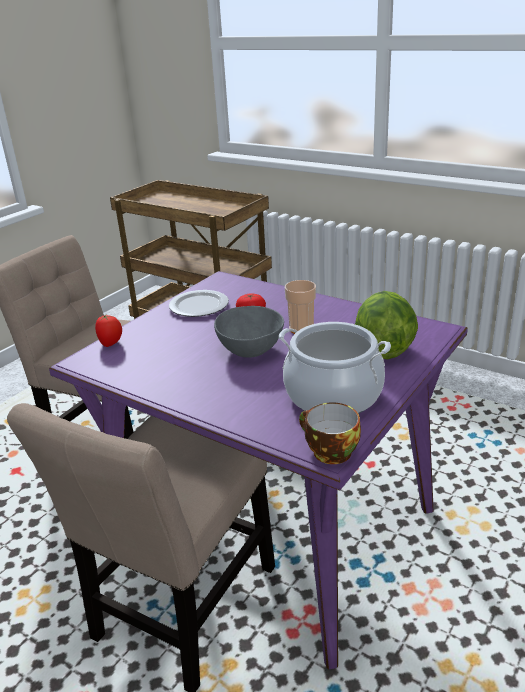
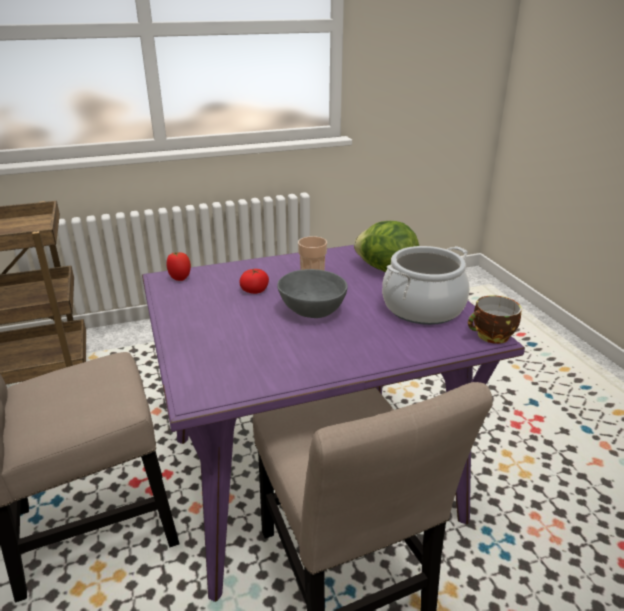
camera: 55 degrees left, 0 degrees up
(111, 344) = (188, 369): tomato -> tomato (180, 278)
(199, 306) = (197, 304): plate -> none

